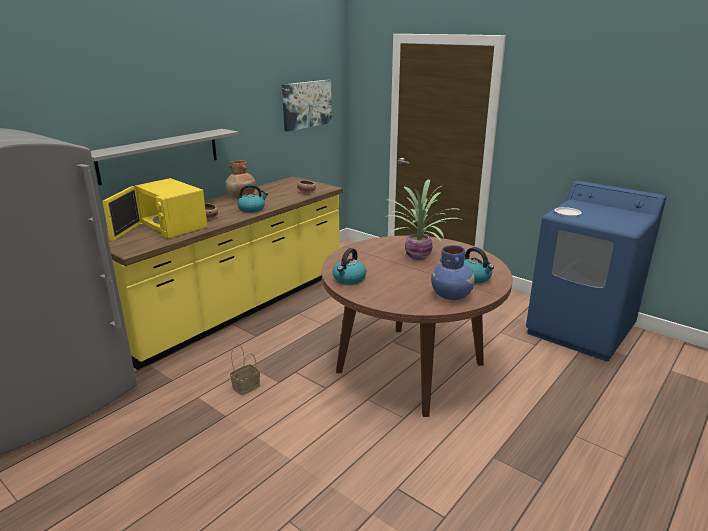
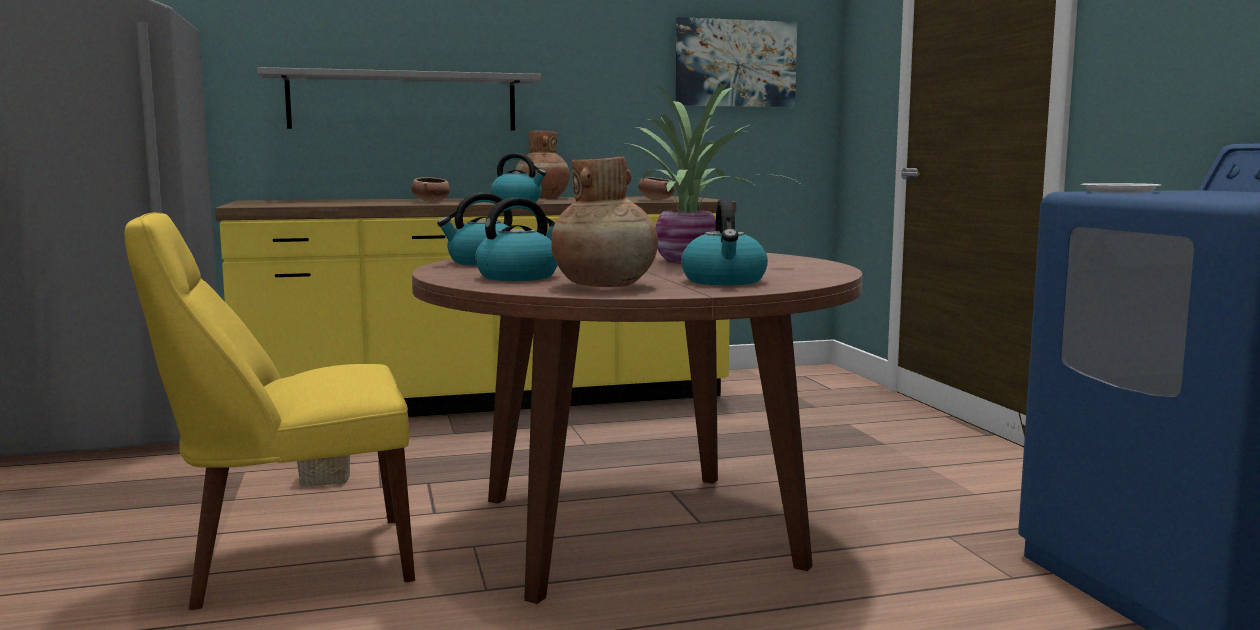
camera: 35 degrees right, 15 degrees down
(168, 226) = (358, 201): yellow microwave -> none
(314, 438) = (290, 562): none -> yellow chair
(402, 294) = (519, 277): none -> kettle
(451, 295) = (606, 286): blue vase -> brown vase

